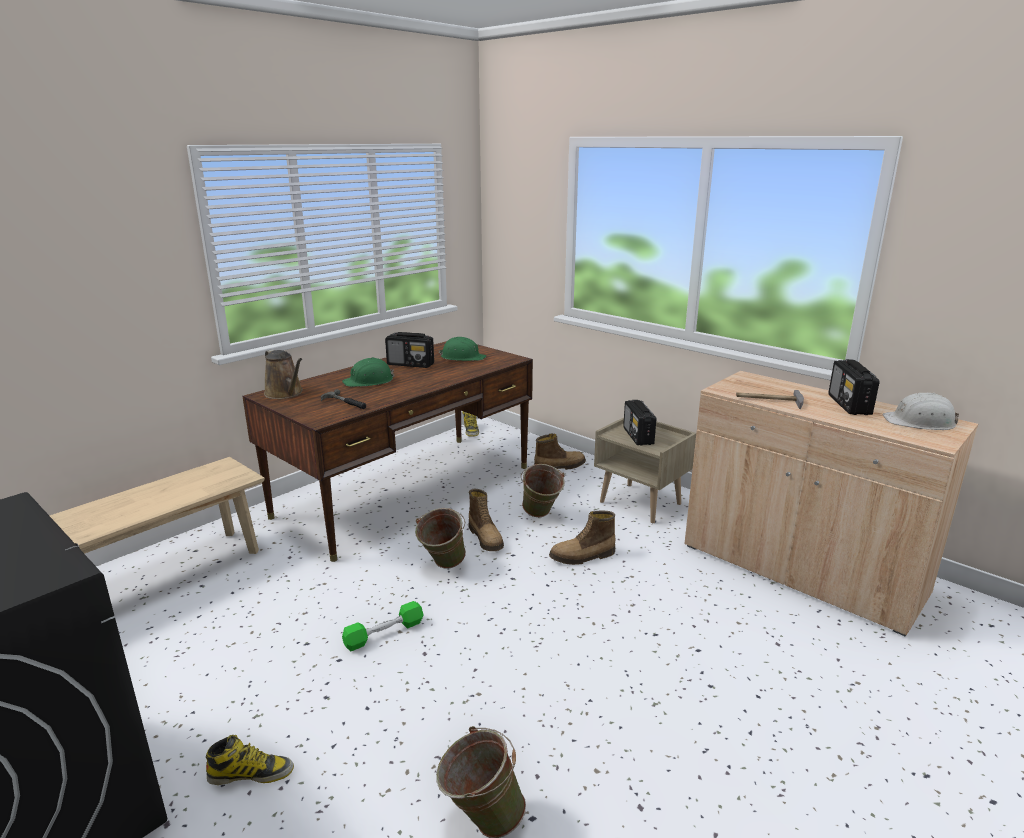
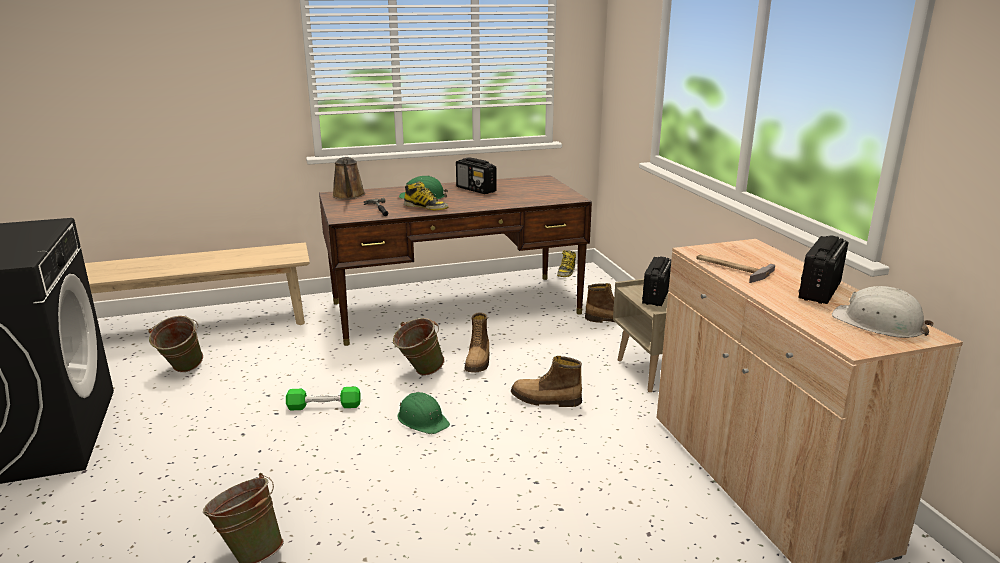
camera: 30 degrees right, 0 degrees up
(251, 773) = (153, 462): boot -> boot (426, 207)
(462, 357) = (529, 190): green hard hat -> green hard hat (422, 419)
(540, 516) = (547, 357): green bucket -> green bucket (182, 371)

